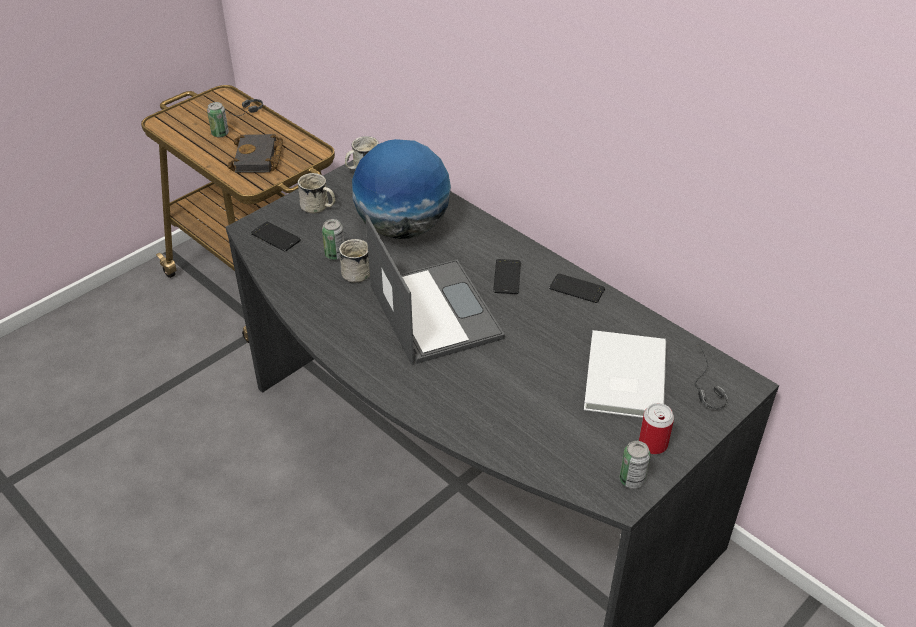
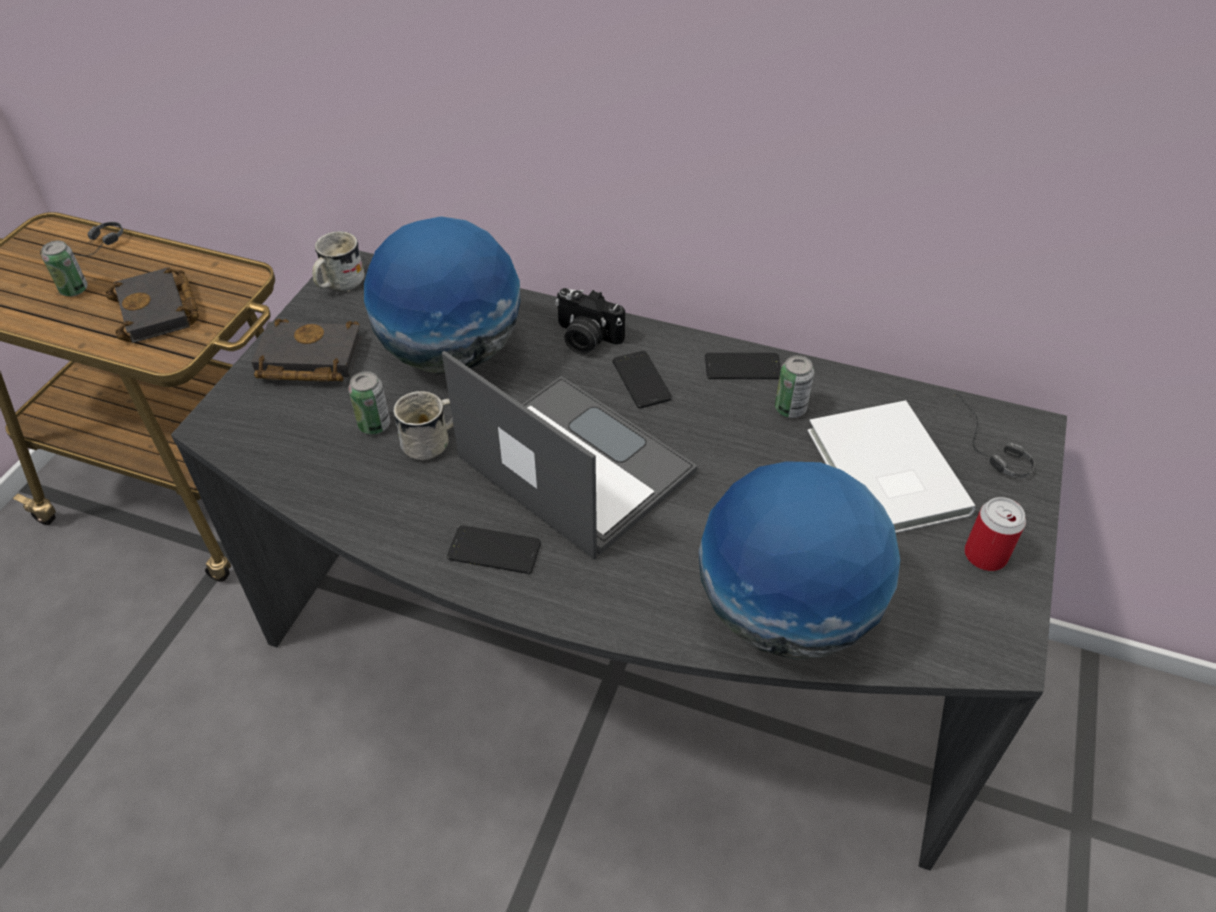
camera: 25 degrees left, 5 degrees up
(276, 237) = (264, 426): phone -> phone (494, 550)
(318, 208) = (306, 360): white mug -> black book
(488, 243) = (585, 339): none -> camera
(503, 431) = (785, 613): none -> globe
(632, 480) = (996, 619): can -> can (790, 409)

